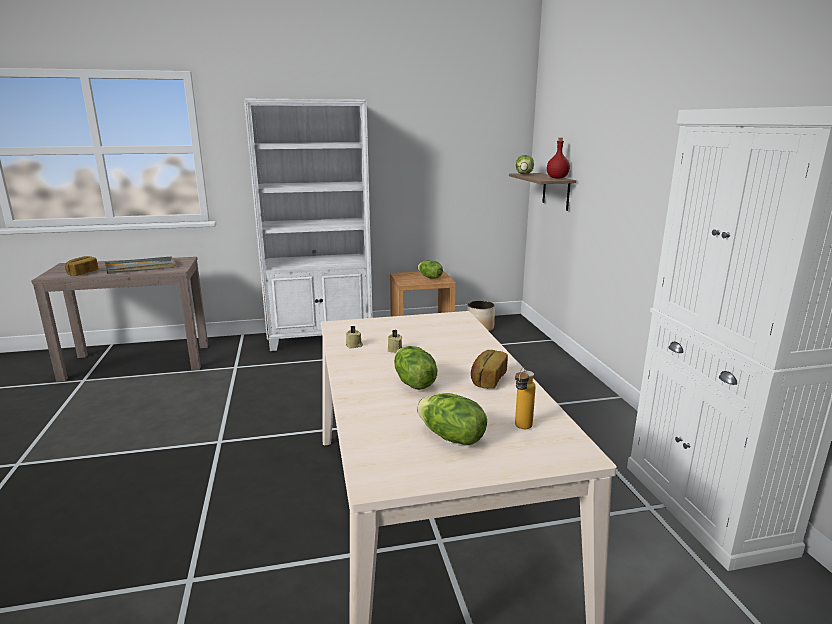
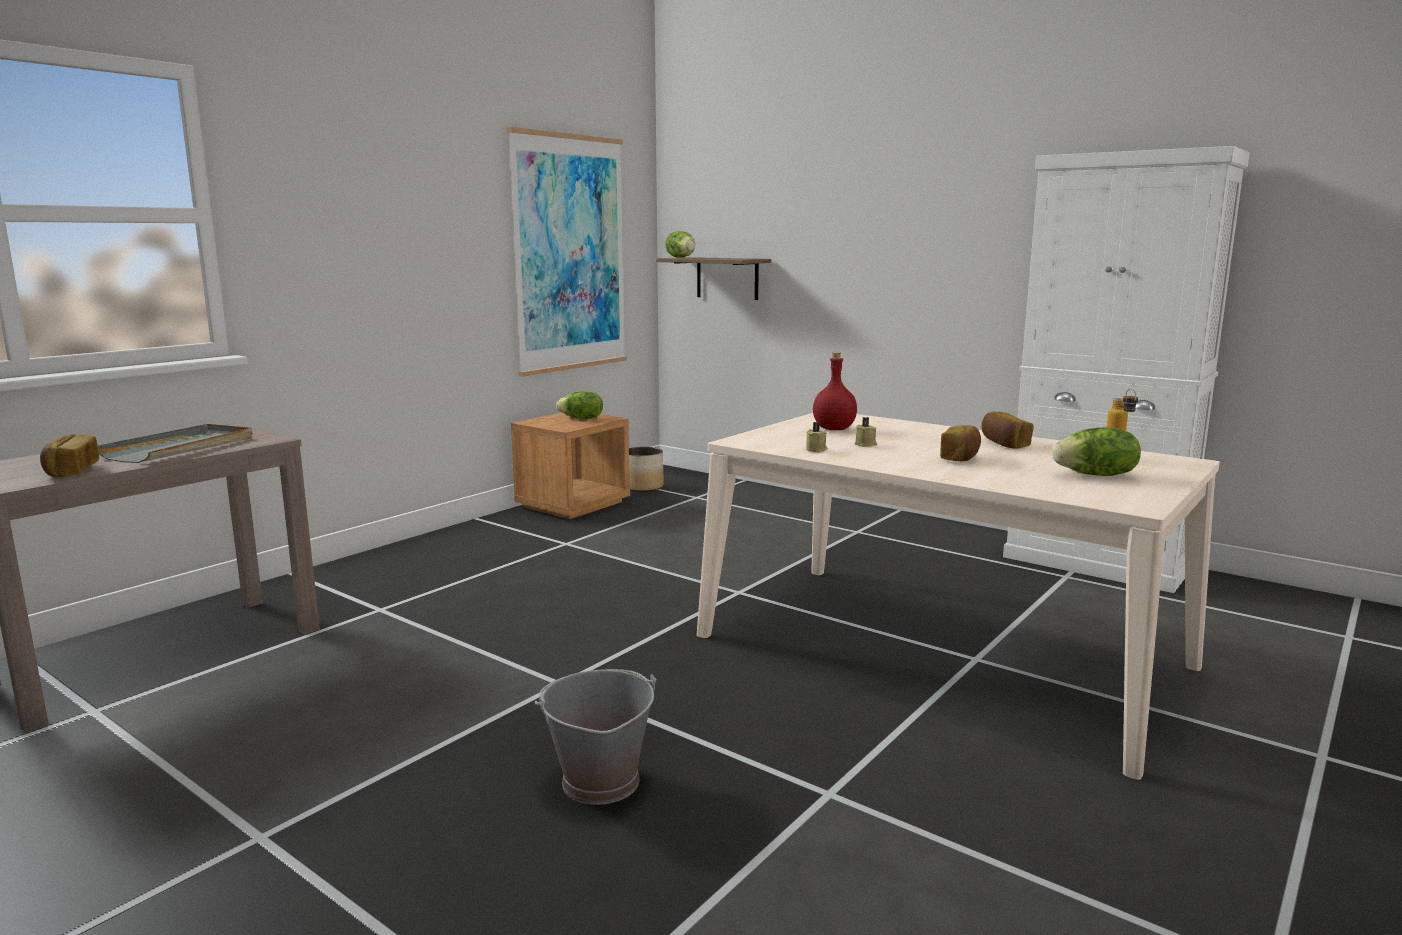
camera: 40 degrees left, 5 degrees down
(132, 506) = (599, 782): none -> grey bucket
(321, 338) = (445, 545): white bookcase -> none
(413, 383) = (960, 458): lettuce -> bread
(446, 168) = (570, 254): none -> picture
(557, 178) = (741, 258): red bottle -> red bottle (833, 429)

